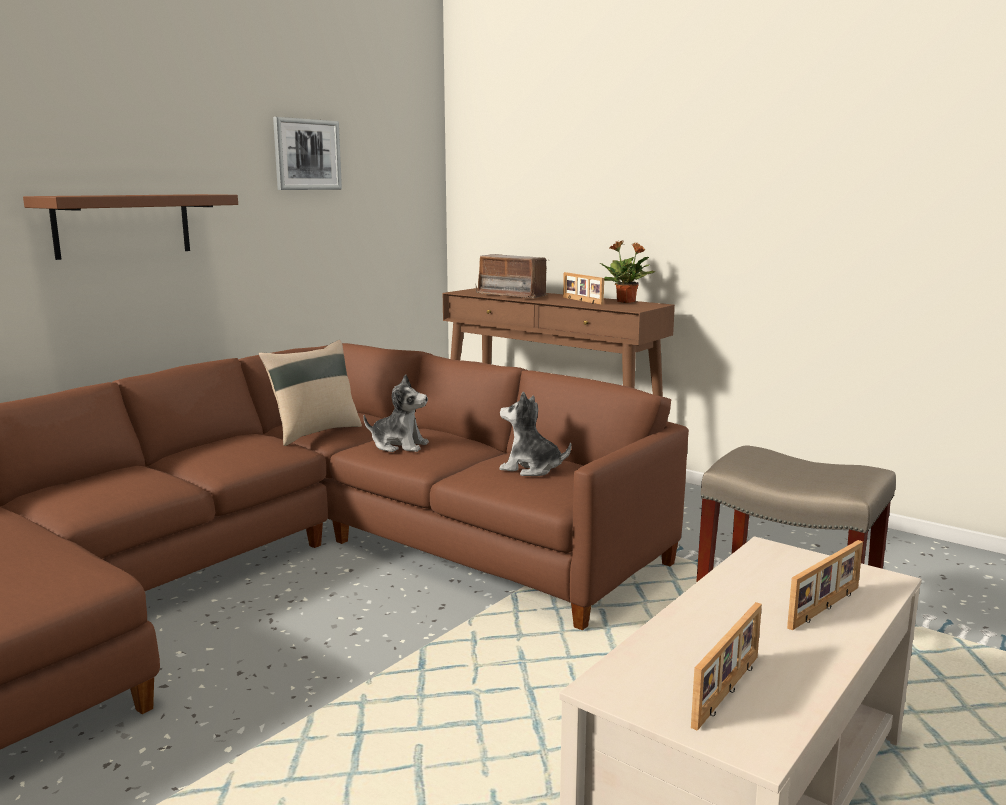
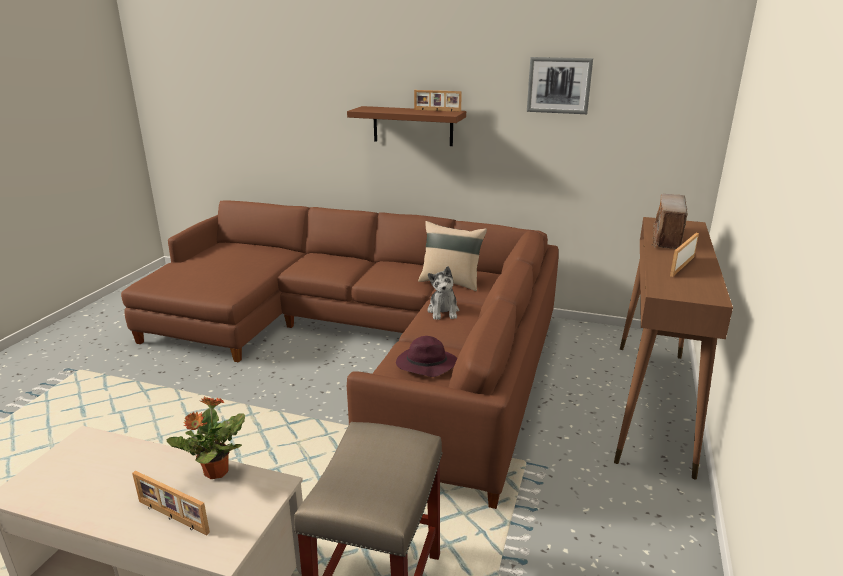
camera: 70 degrees right, 10 degrees up
(531, 469) = (425, 365): plush toy -> purple hat
(626, 302) = (708, 284): potted plant -> potted plant (215, 472)
(728, 691) = (69, 479): picture frame -> picture frame (437, 110)

